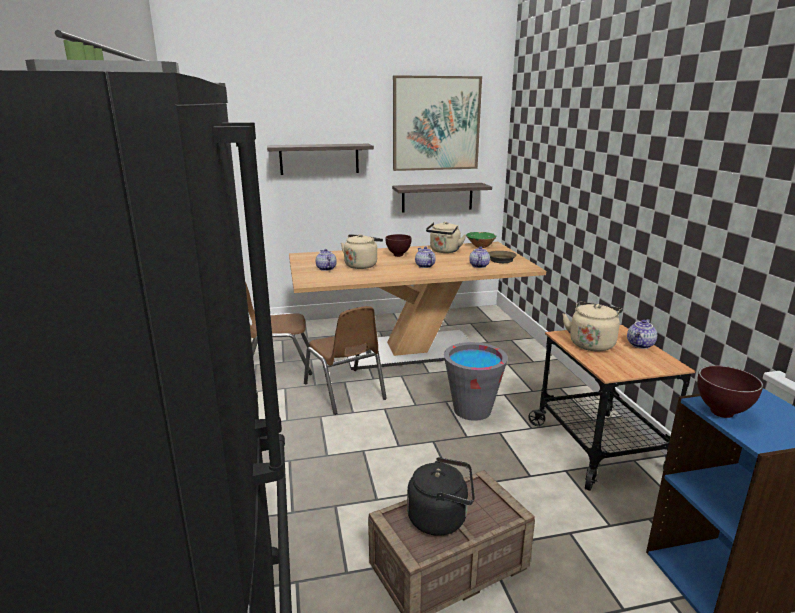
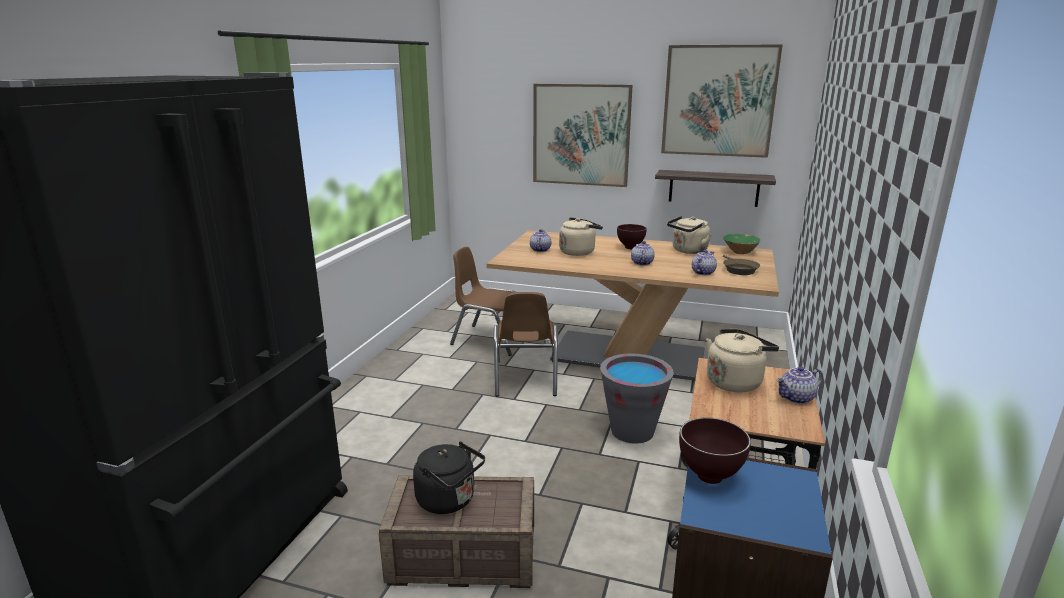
camera: 30 degrees right, 0 degrees up
(319, 159) = (581, 135): shelf -> picture

